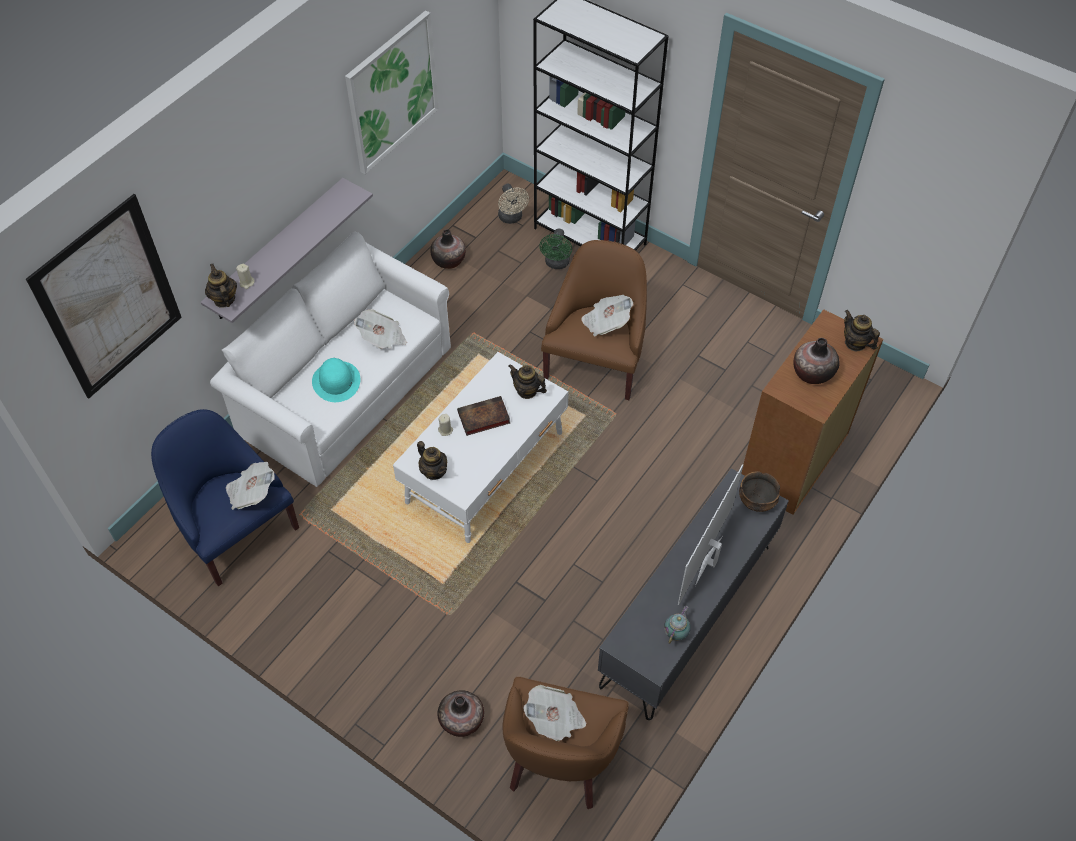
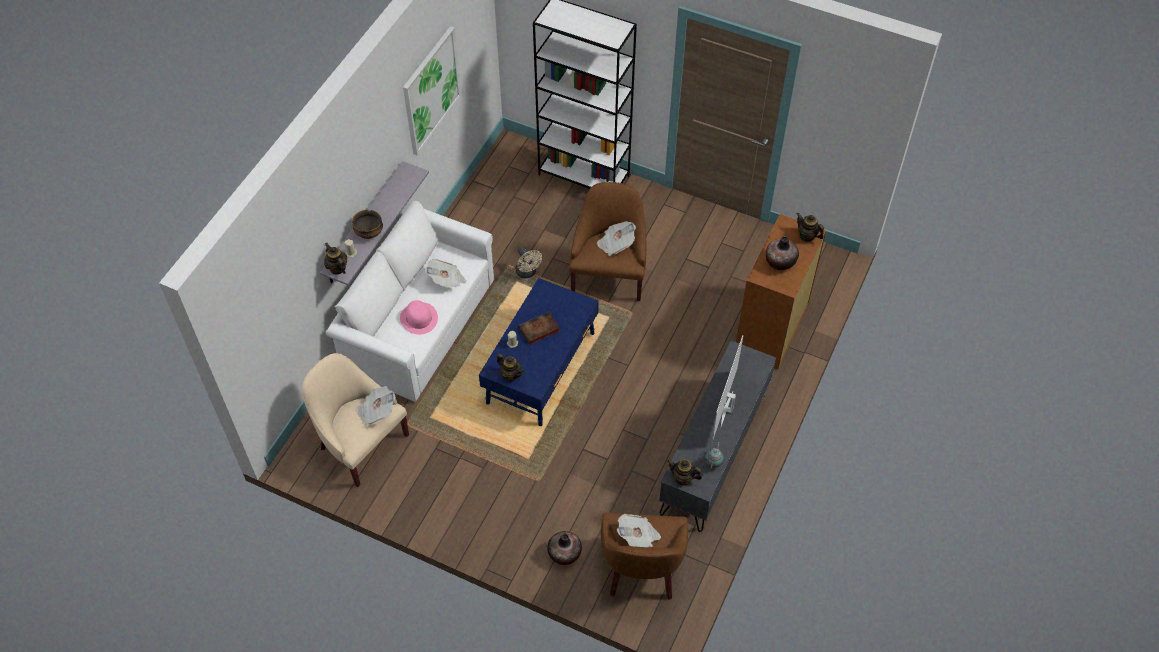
camera: 10 degrees left, 0 degrees up
(109, 299) = (269, 280): picture -> none
(236, 530) = (360, 444): blue armchair -> beige armchair
(336, 381) = (419, 318): turquoise hat -> pink hat
(449, 260) = (476, 210): vase -> none
(485, 466) = (541, 367): white coffee table -> blue coffee table
(511, 218) = (519, 169): beige fan -> beige fan (527, 273)
(527, 391) = (567, 305): teapot -> teapot (683, 478)
(556, 264) = (562, 201): green fan -> none
(756, 502) = (753, 362): bowl -> bowl (369, 233)

